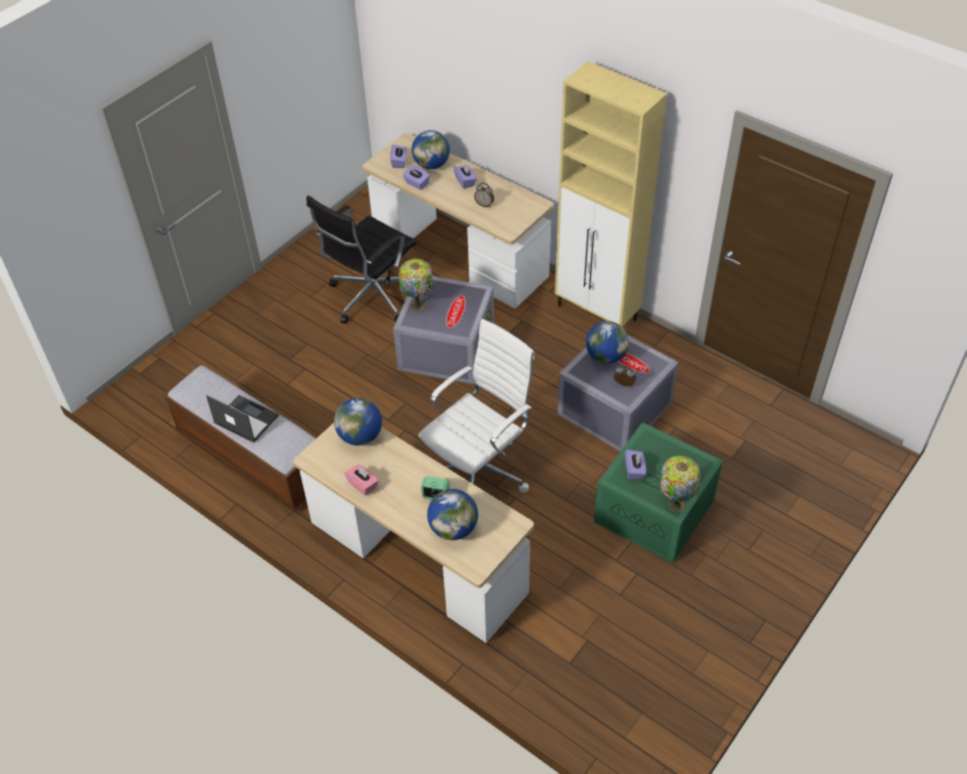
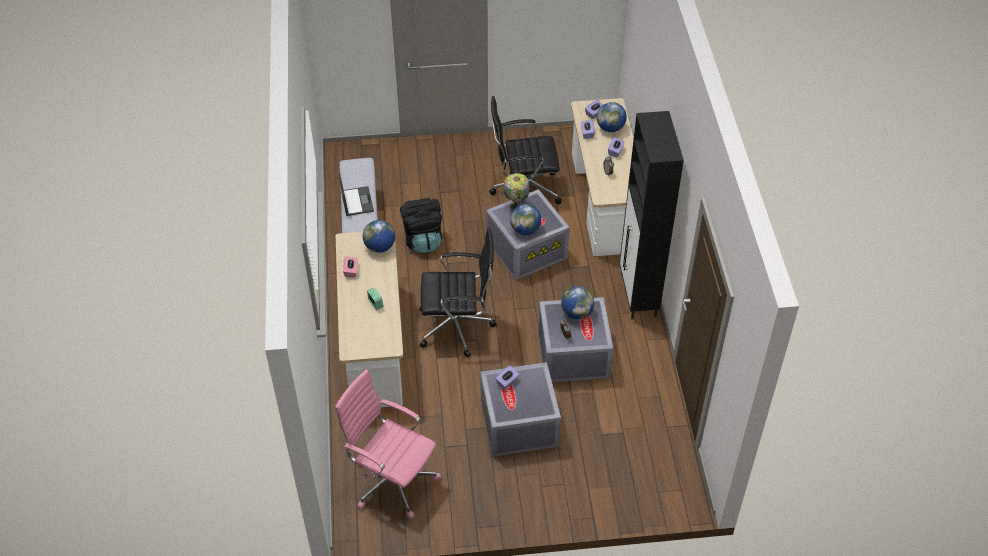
camera: 45 degrees right, 0 degrees up
(332, 416) = (423, 239): none -> black backpack
(453, 528) = (363, 325): globe -> globe (525, 230)
(479, 471) = (457, 327): white office chair -> black office chair
(597, 313) = (638, 296): beige cabinet -> black cabinet
(617, 674) = (392, 480): none -> pink office chair
(656, 511) = (520, 424): green storage box -> grey storage box
(675, 503) = (504, 415): table lamp -> none

